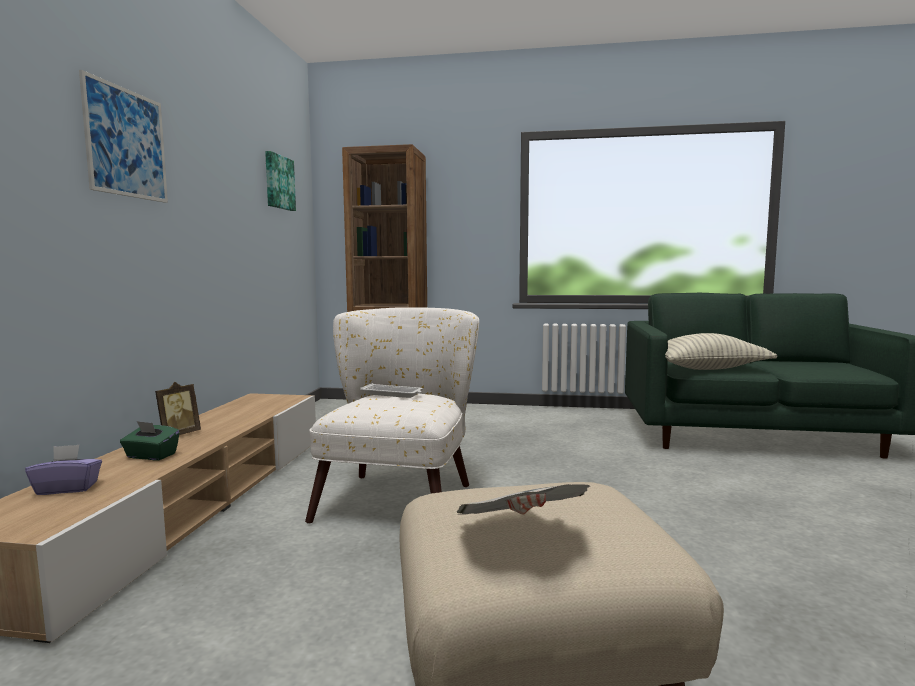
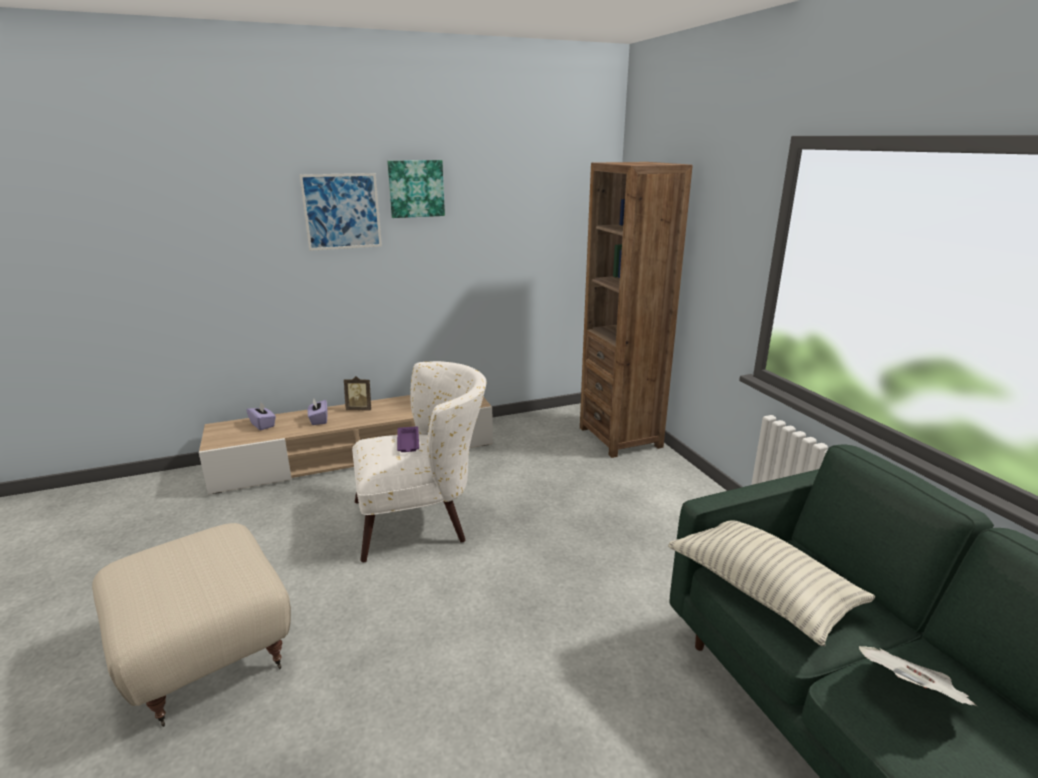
camera: 60 degrees right, 15 degrees up
(151, 456) = (319, 420): green tissue box -> purple tissue box
(278, 182) = (547, 197): picture -> picture (416, 188)
(393, 394) = (408, 442): white tray -> purple tray
(519, 536) = (151, 570): newspaper -> newspaper (910, 693)

